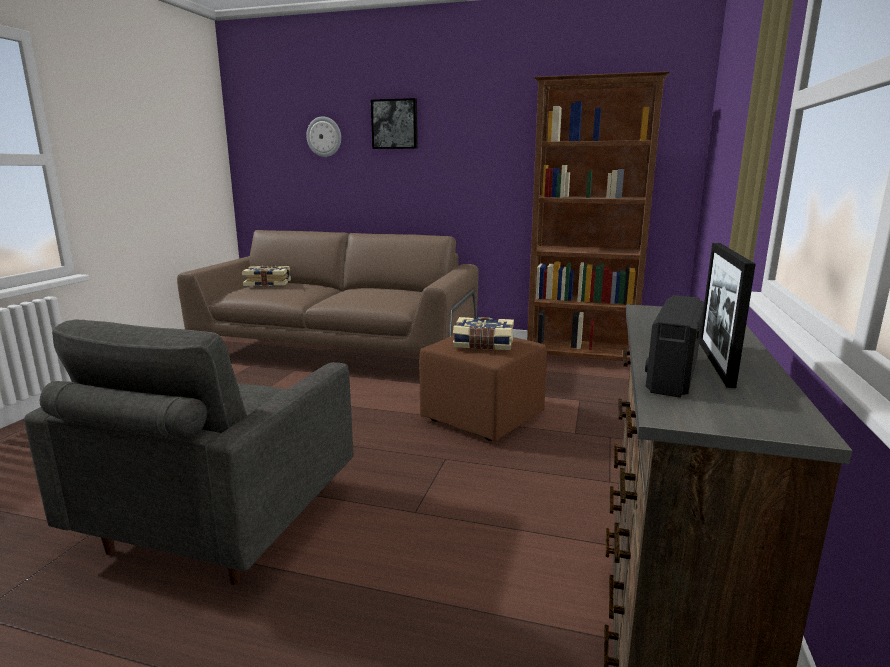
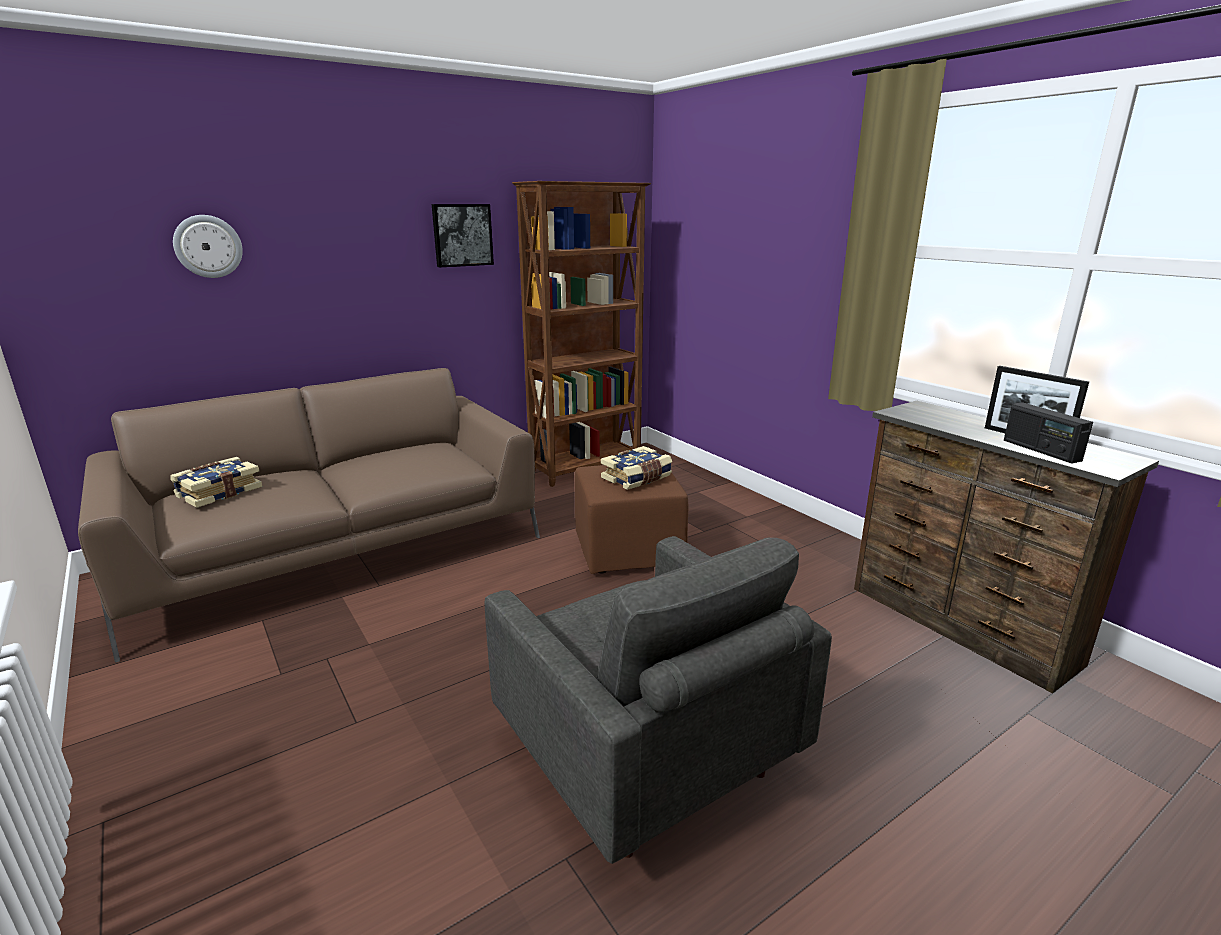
camera: 50 degrees left, 5 degrees up
(395, 124) = (330, 227): picture -> picture (462, 235)

